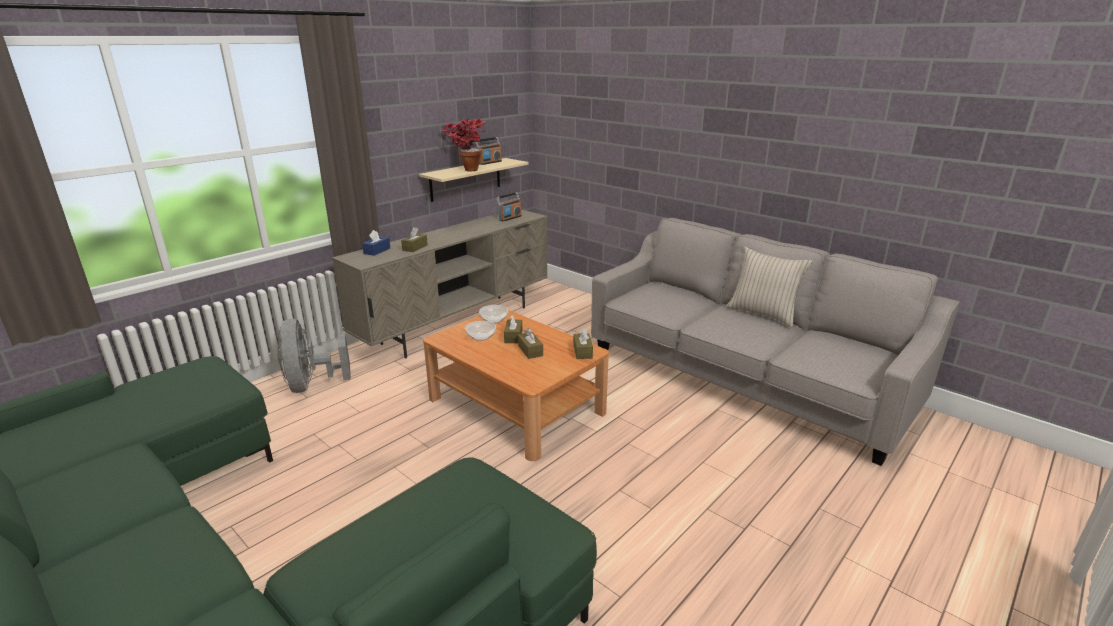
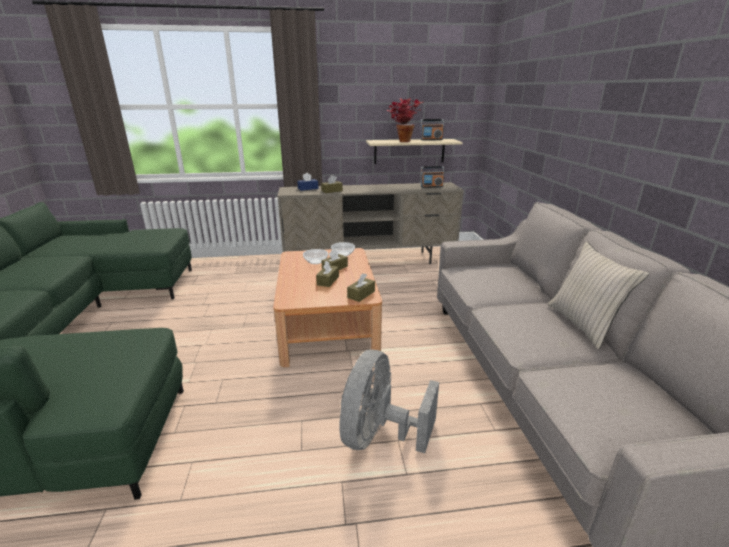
camera: 40 degrees right, 0 degrees up
(312, 384) = (247, 267): grey fan -> grey fan (379, 435)

